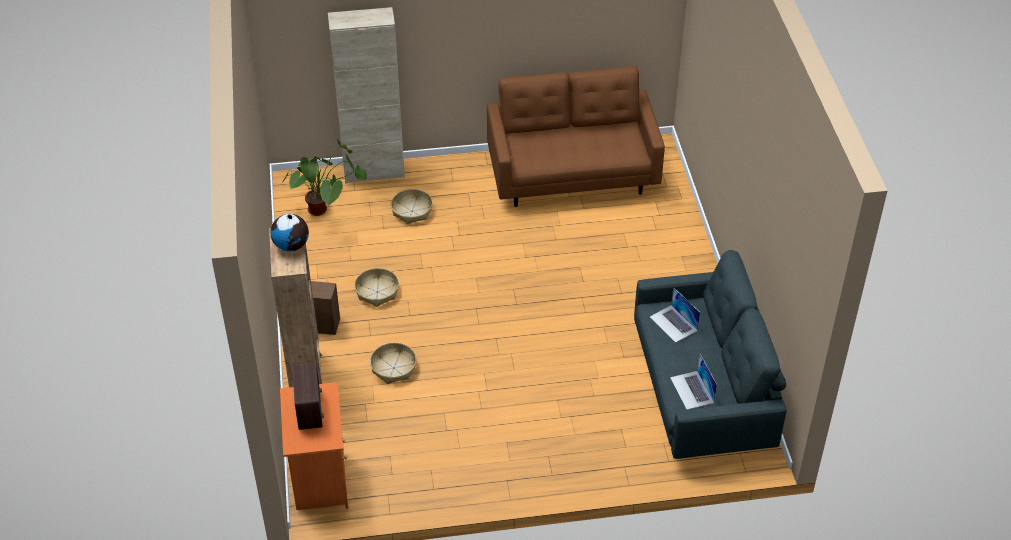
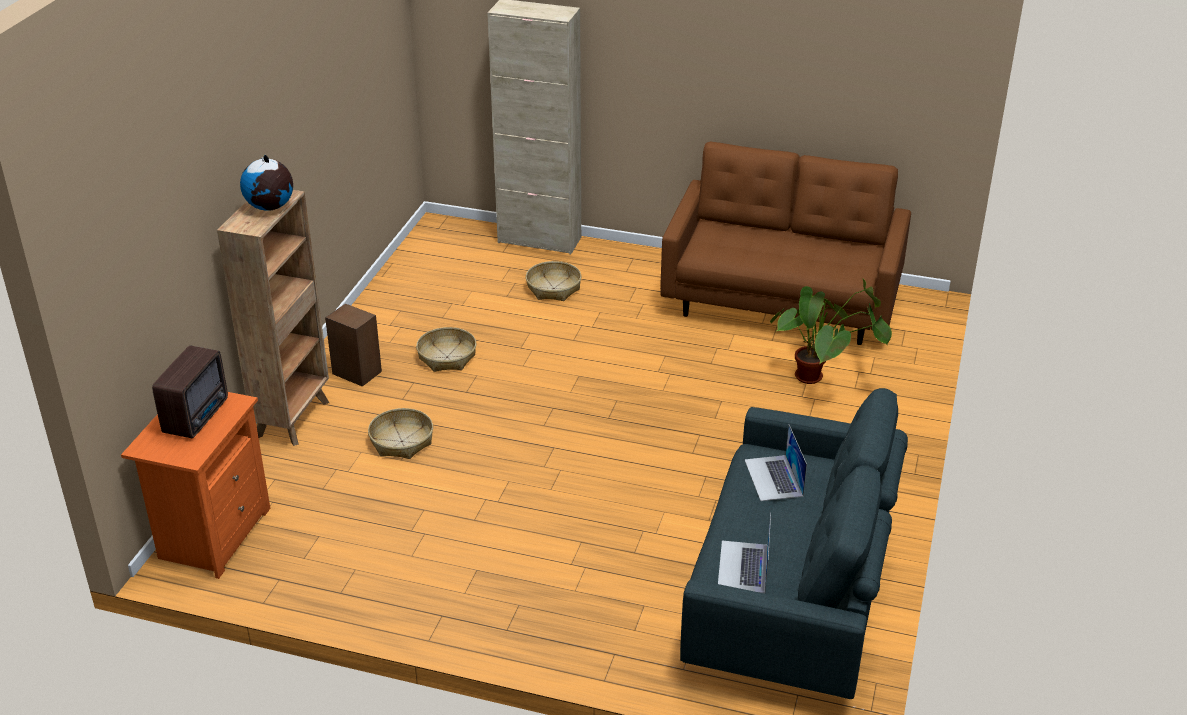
camera: 25 degrees right, 10 degrees down
(327, 209) = (457, 261): potted plant -> potted plant (822, 379)

